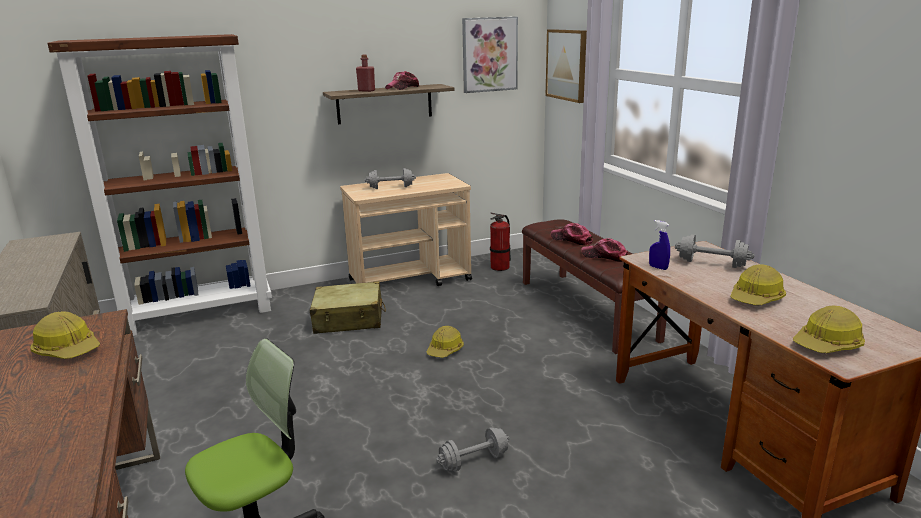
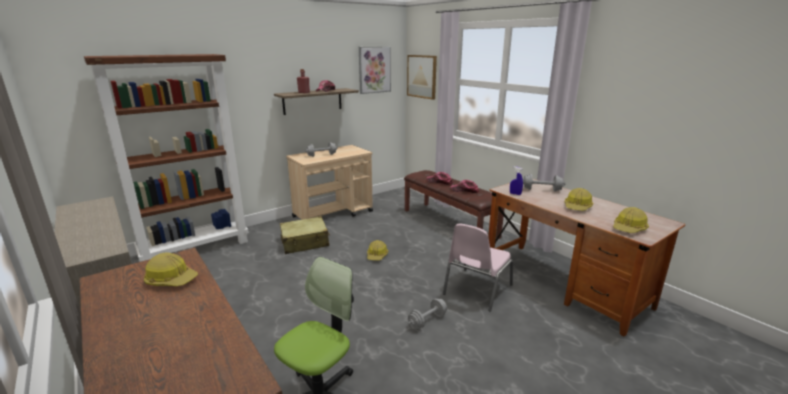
camera: 15 degrees left, 0 degrees up
(500, 267) = (386, 202): fire extinguisher -> none
(578, 422) = (476, 289): none -> pink chair

